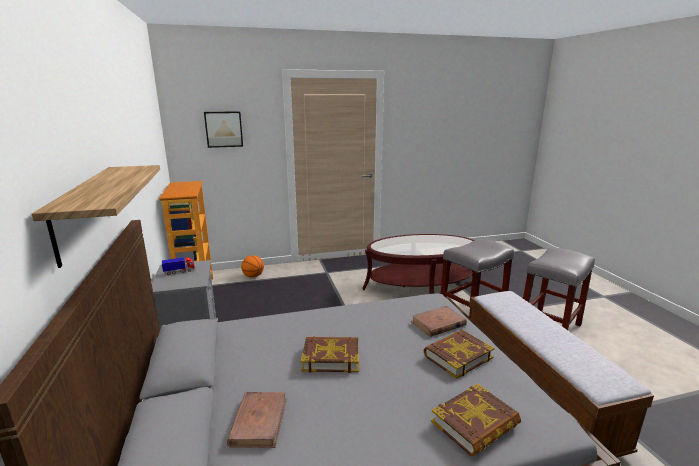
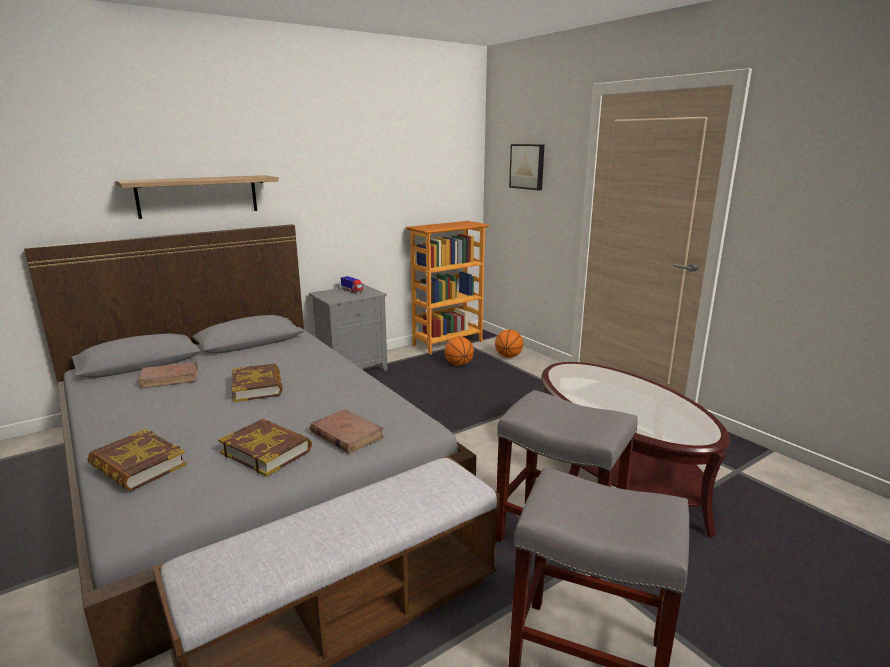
camera: 70 degrees right, 0 degrees up
(245, 296) = (459, 364): none -> basketball

